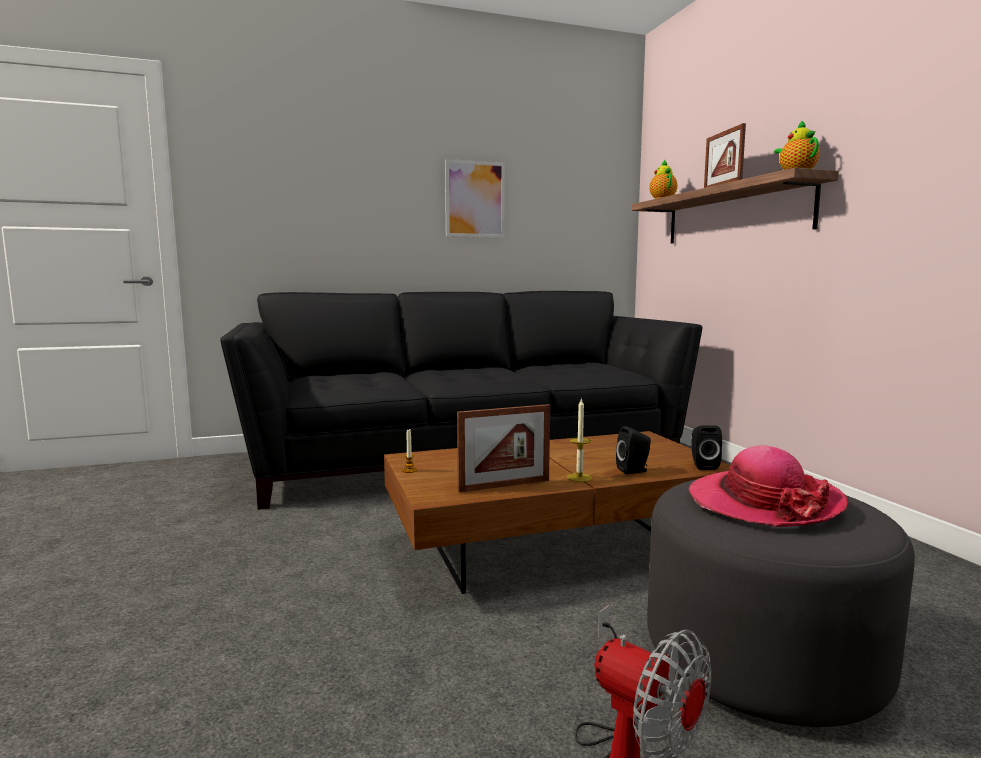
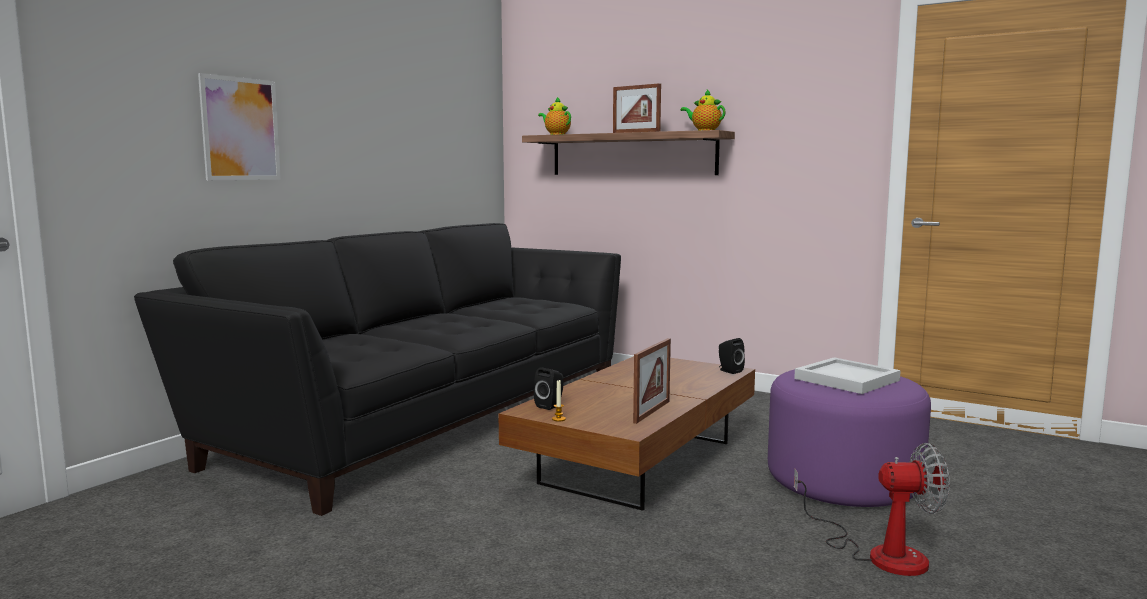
camera: 40 degrees left, 0 degrees up
(475, 199) = (374, 125): picture -> picture (240, 129)
(579, 477) = (681, 395): candle -> none
(634, 470) = (700, 383): black speaker -> black speaker (551, 406)
(763, 502) = (845, 379): hat -> white tray
(763, 657) = (843, 481): grey ottoman -> purple ottoman

